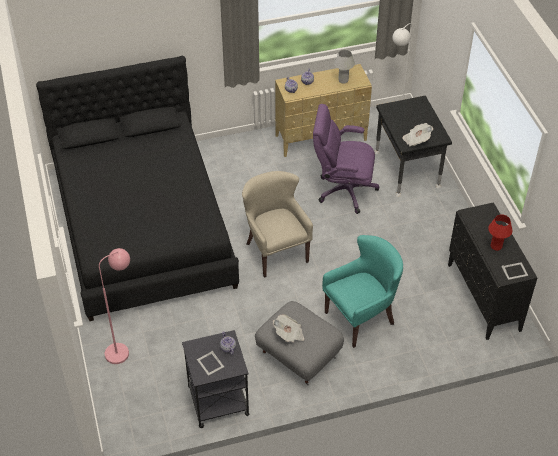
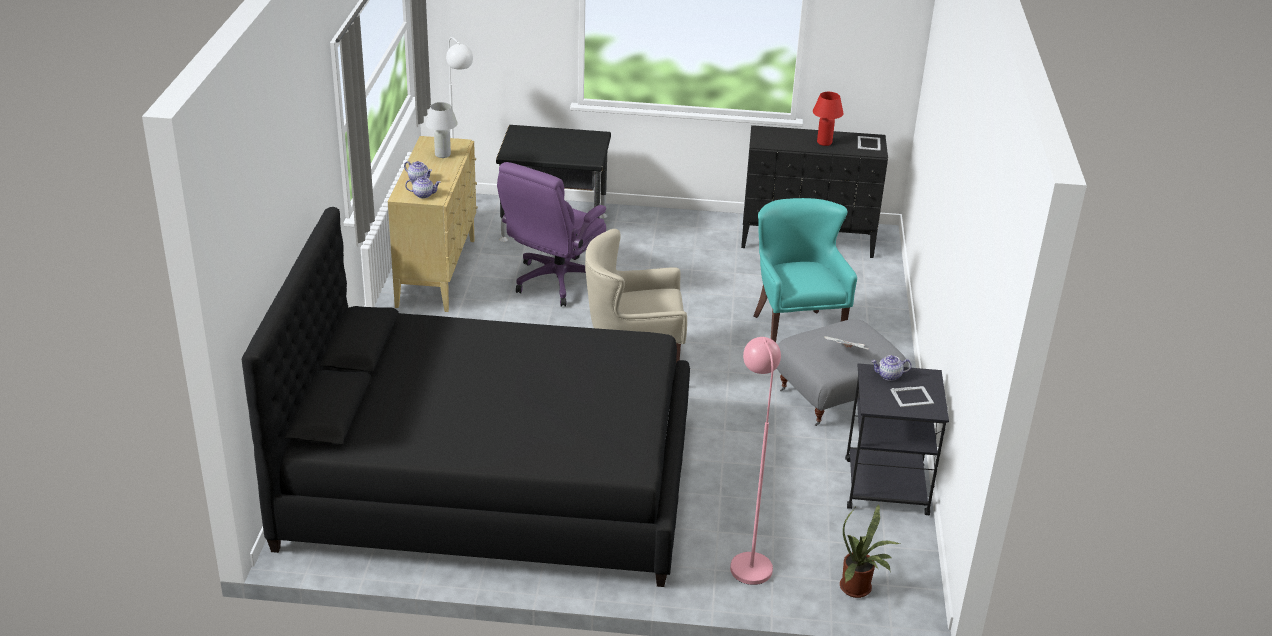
camera: 70 degrees left, 15 degrees down
(120, 406) = (858, 589): none -> potted plant
(416, 140) = (589, 151): newspaper -> none

